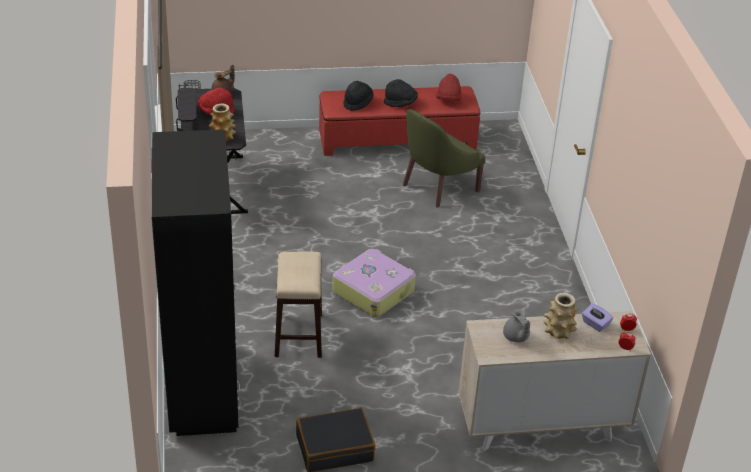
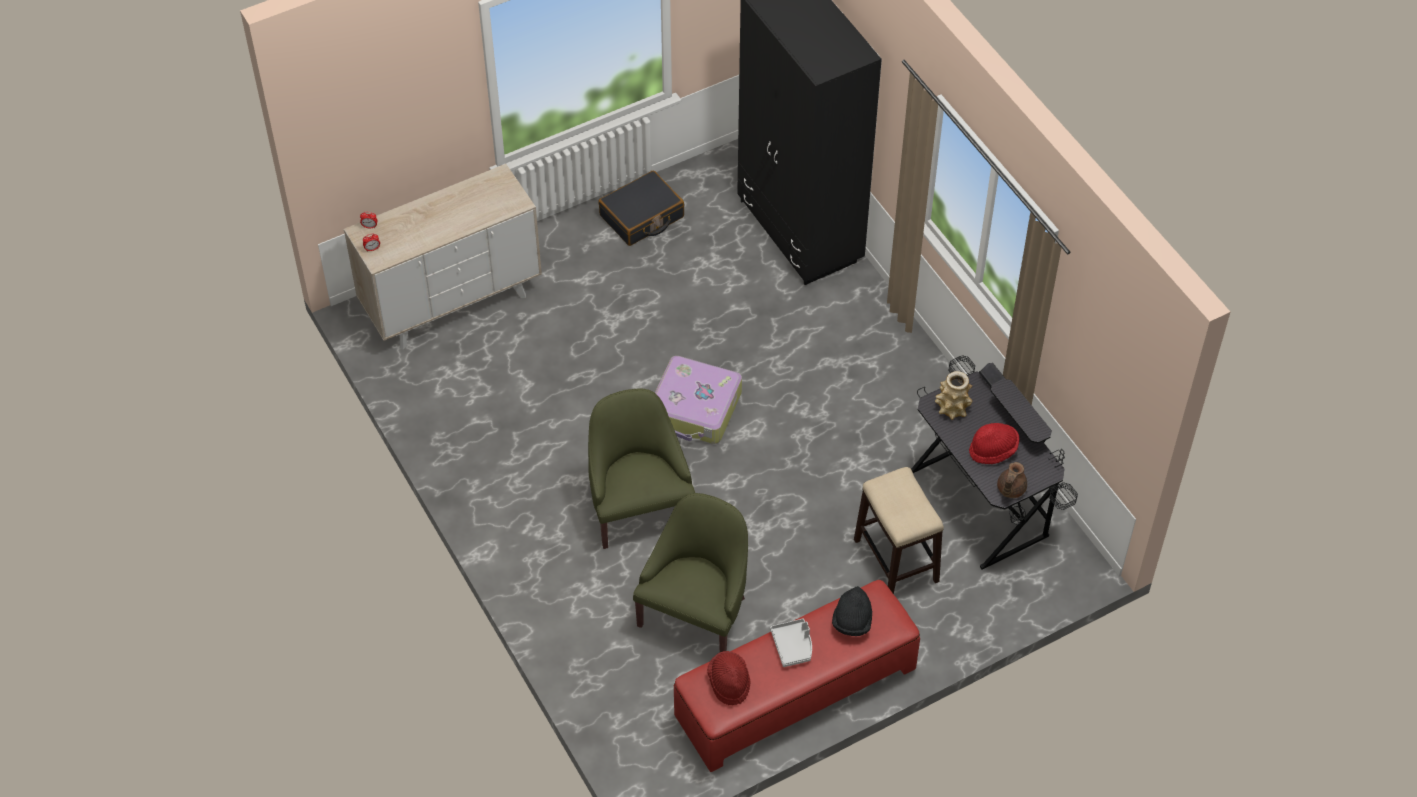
camera: 160 degrees right, 15 degrees up
(298, 335) = (744, 322): stool -> stool (895, 560)
(400, 103) = (793, 646): black hat -> grey tray
(448, 247) = (638, 507): none -> green armchair
(516, 337) = (480, 203): grey teapot -> none
(558, 331) = (440, 224): vase -> none
(595, 324) = (405, 244): purple tissue box -> none

